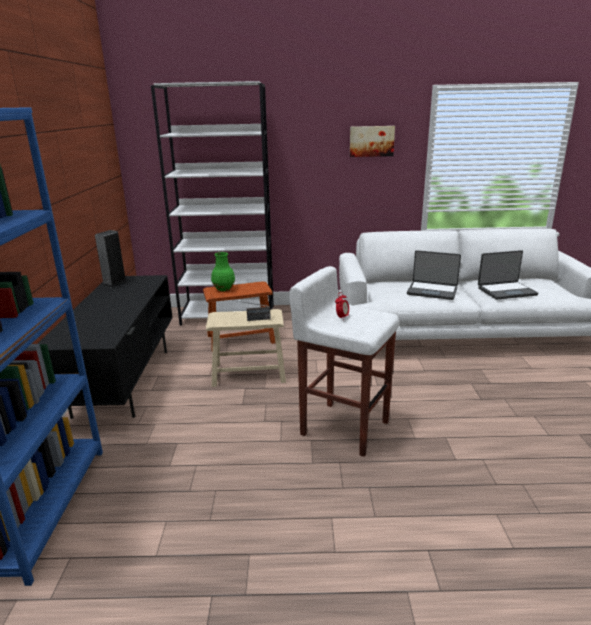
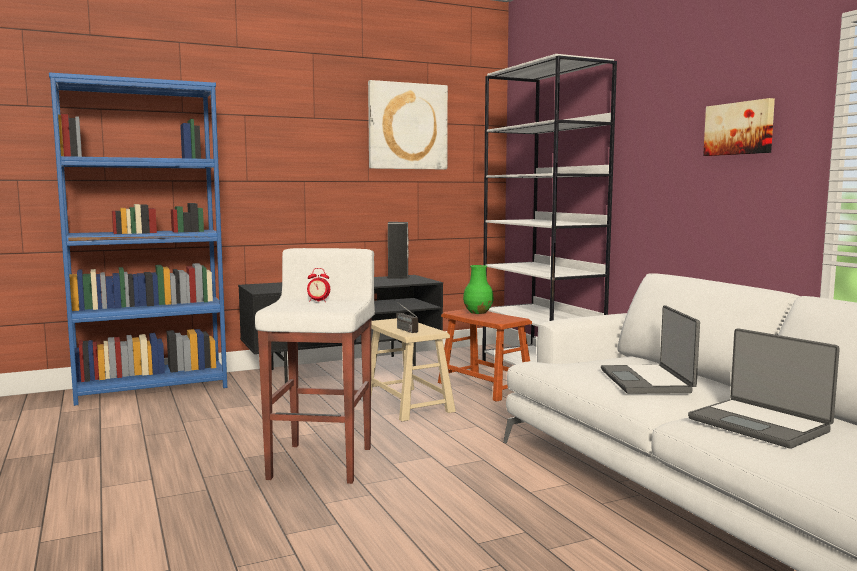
camera: 65 degrees right, 15 degrees down
(77, 133) = (407, 126): none -> picture

